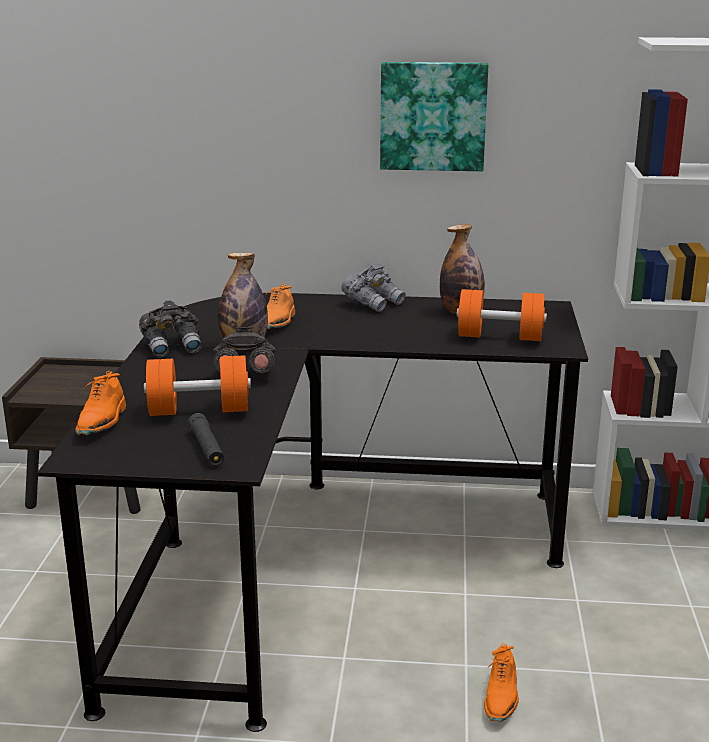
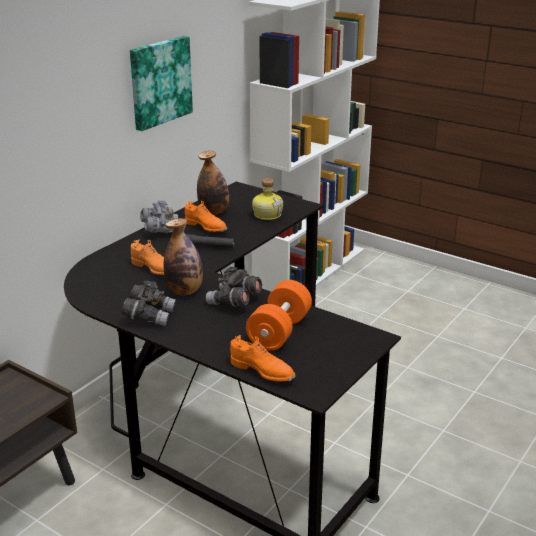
camera: 60 degrees left, 5 degrees up
(207, 448) = (341, 342): black flashlight -> black flashlight (209, 246)
(500, 337) = (267, 214): orange dumbbell -> bottle
(501, 698) = (408, 402): orange shoe -> orange shoe (206, 227)

